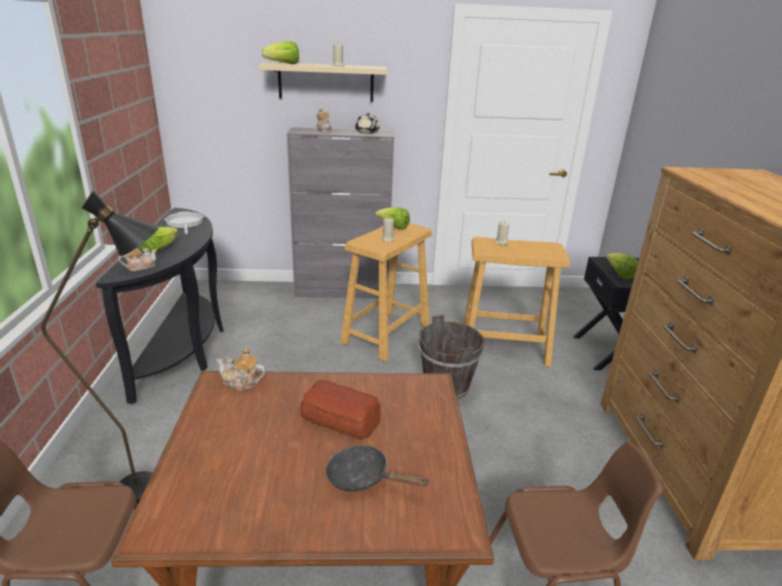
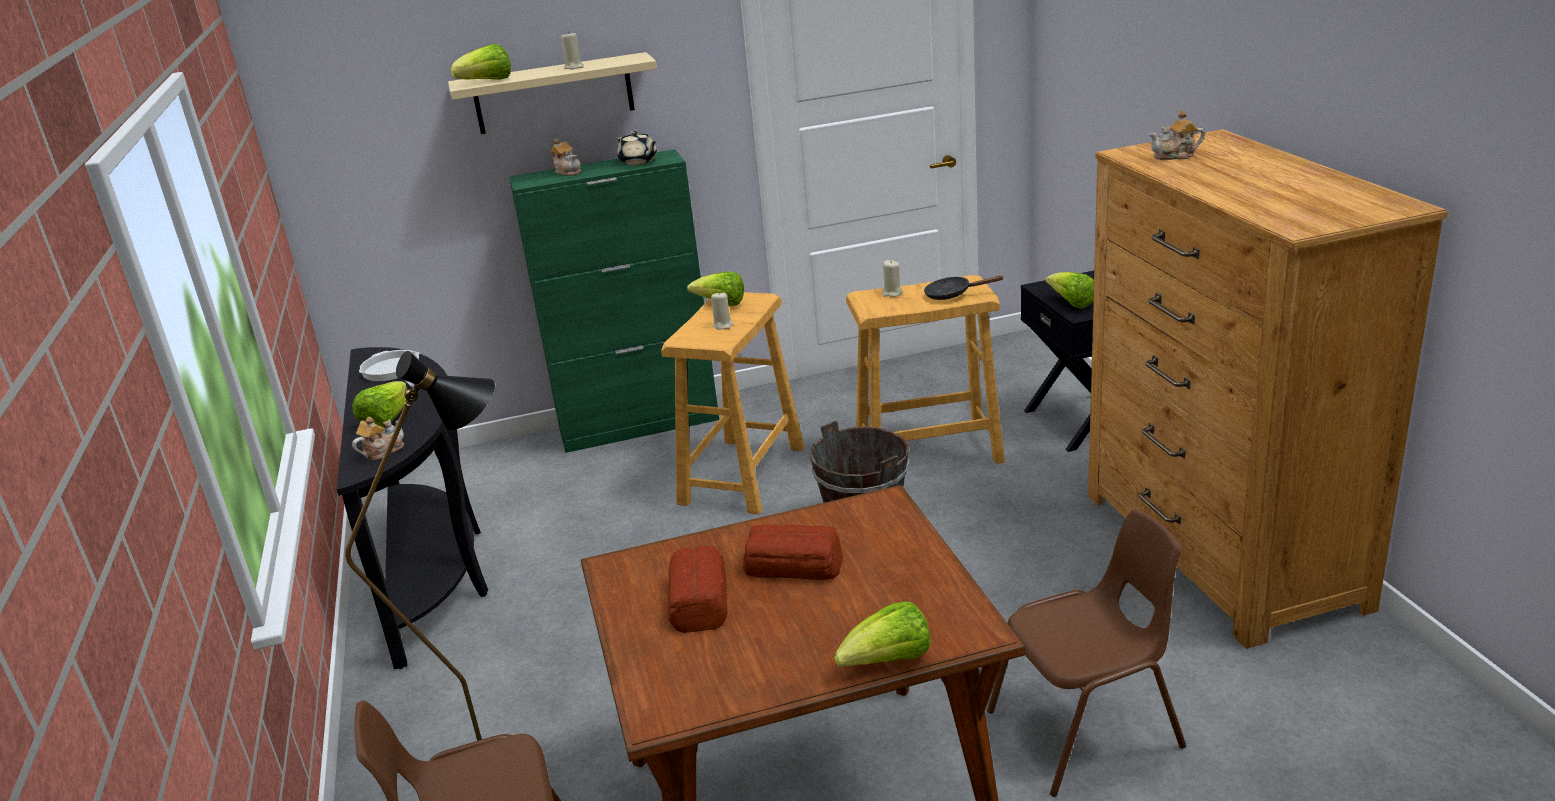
camera: 10 degrees left, 0 degrees up
(241, 382) = (644, 558): teapot -> teapot (1175, 156)
(257, 428) = (699, 600): none -> bread
(342, 291) = (640, 425): grey cabinet -> green cabinet
(363, 478) = (854, 614): black frying pan -> black frying pan (952, 294)
(367, 536) = (888, 662): none -> lettuce

